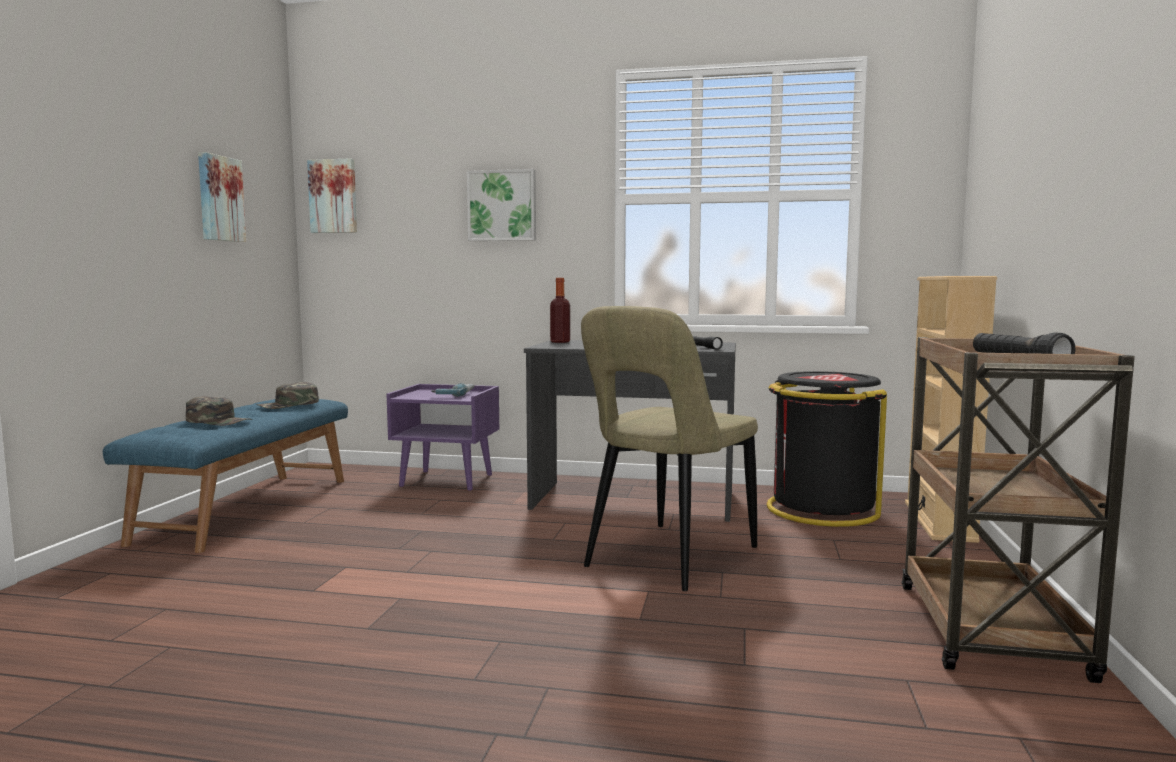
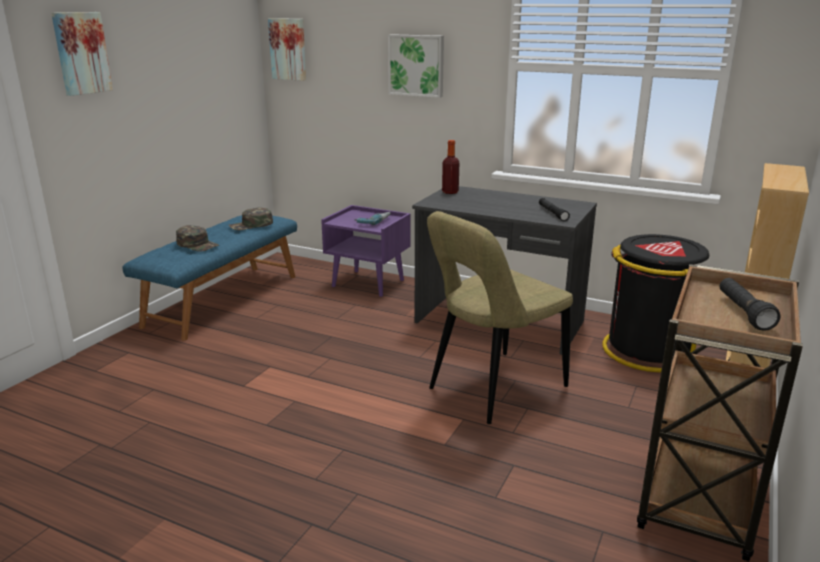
camera: 15 degrees right, 15 degrees up
(219, 199) = (197, 67): picture -> picture (80, 53)

